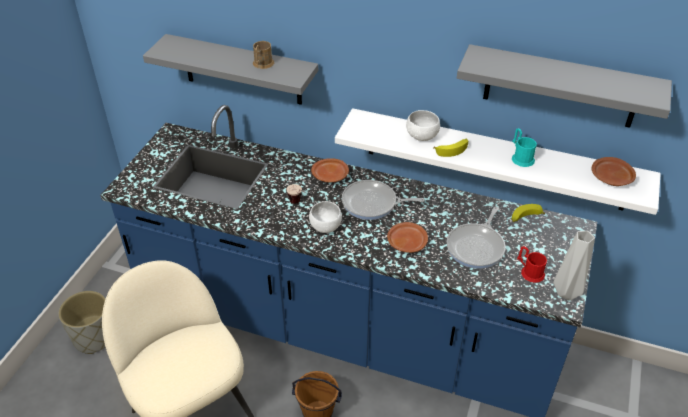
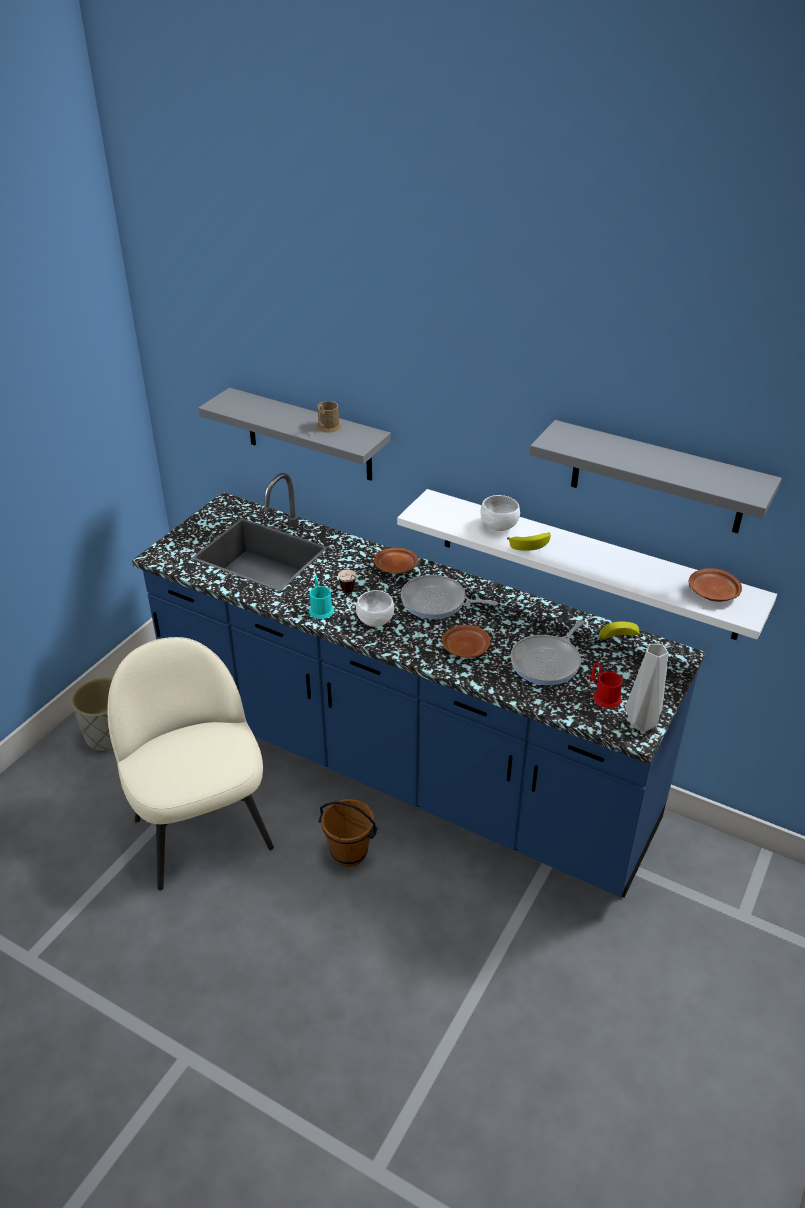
camera: 10 degrees right, 5 degrees down
(521, 157) = (610, 560): turquoise mug -> turquoise mug (320, 608)

